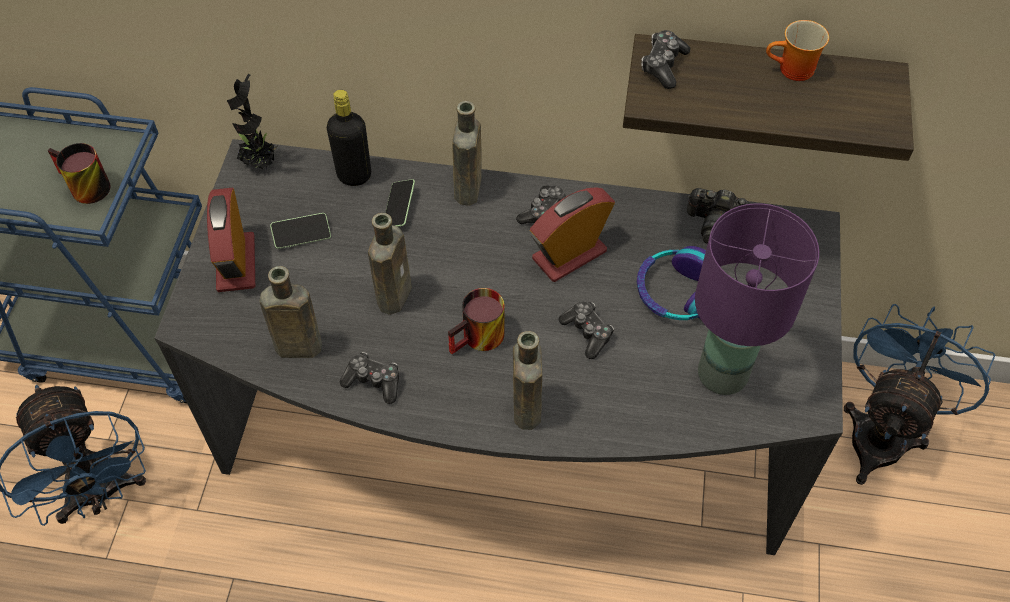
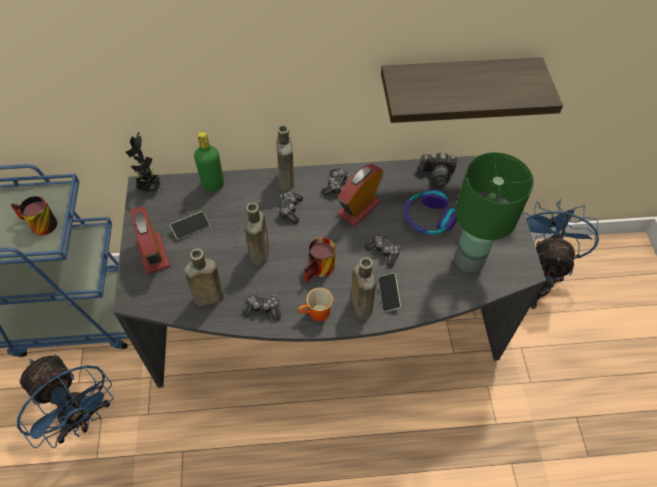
camera: 15 degrees left, 0 degrees up
(354, 175) = (213, 185): black bottle -> green bottle
(399, 209) = (247, 200): phone -> phone (388, 295)
(663, 65) = (404, 81): game controller -> game controller (290, 210)
(724, 373) = (469, 260): purple table lamp -> green table lamp
(793, 71) = (480, 72): mug -> mug (317, 314)

